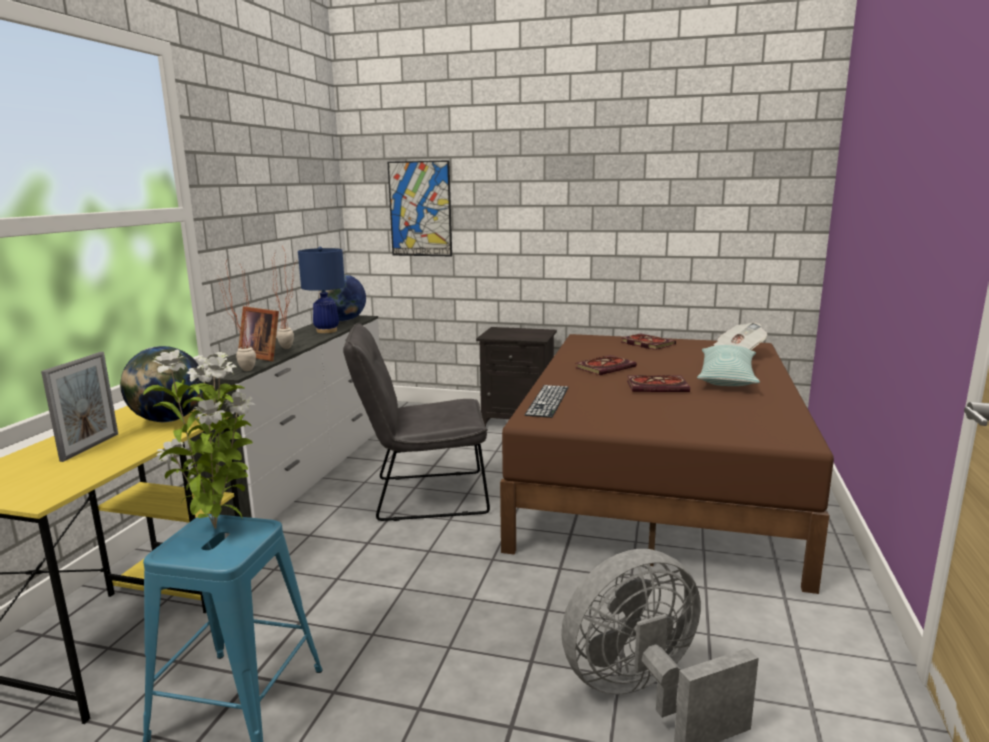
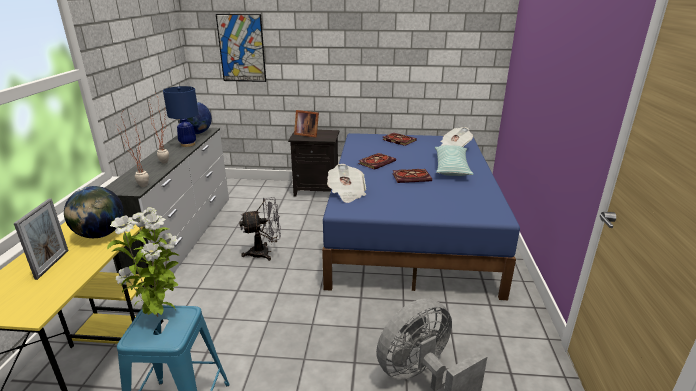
camera: 10 degrees left, 10 degrees up
(262, 355) = (149, 171): picture frame -> picture frame (306, 134)
(421, 496) = (265, 252): grey chair -> grey fan
(547, 401) = (346, 193): keyboard -> newspaper
(658, 480) = (410, 229): brown bed -> blue bed

